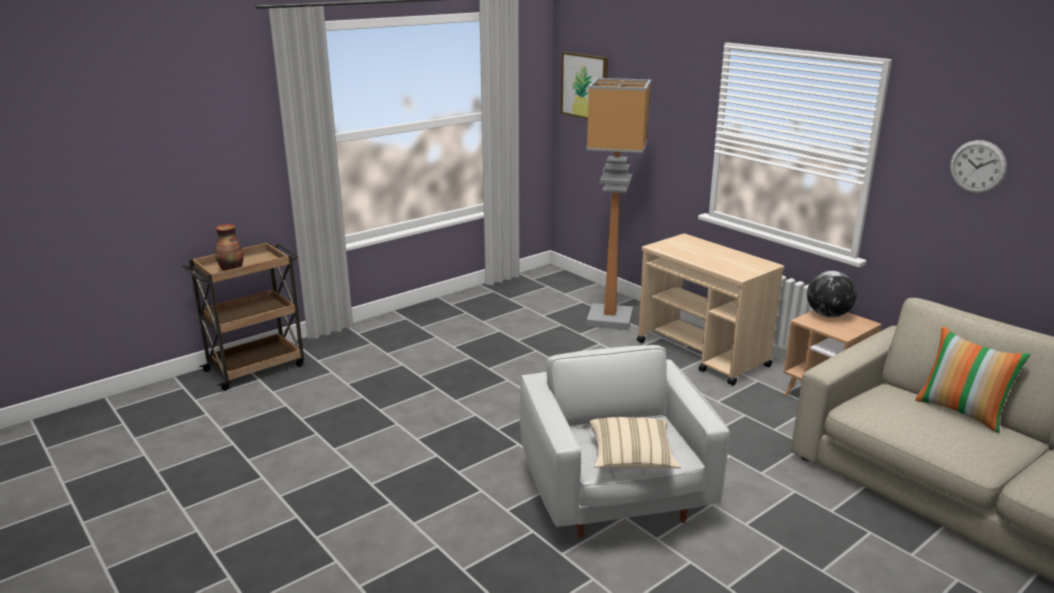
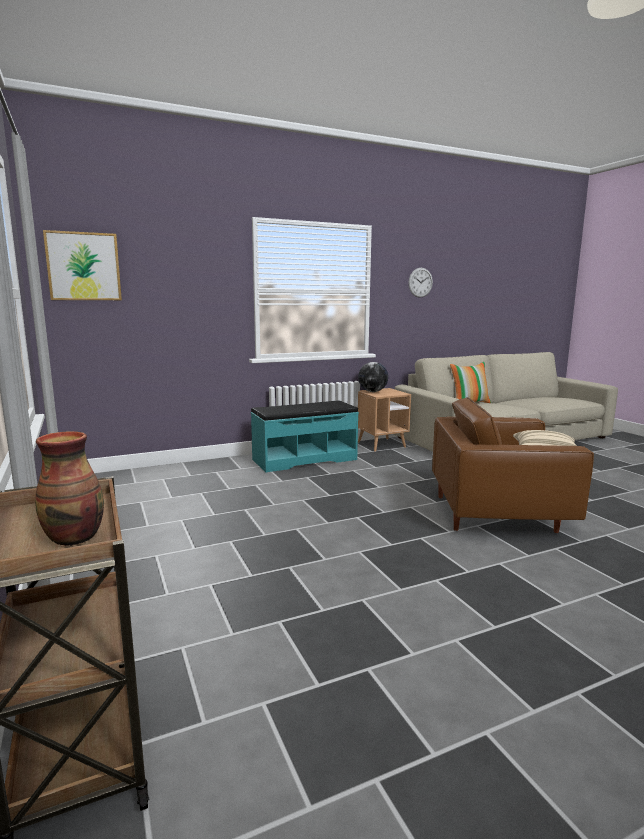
camera: 75 degrees left, 10 degrees down
(610, 319) = (213, 474): floor lamp -> none
(615, 495) = (499, 513): white armchair -> brown armchair
(703, 354) = (304, 459): beige cart -> turquoise bench

